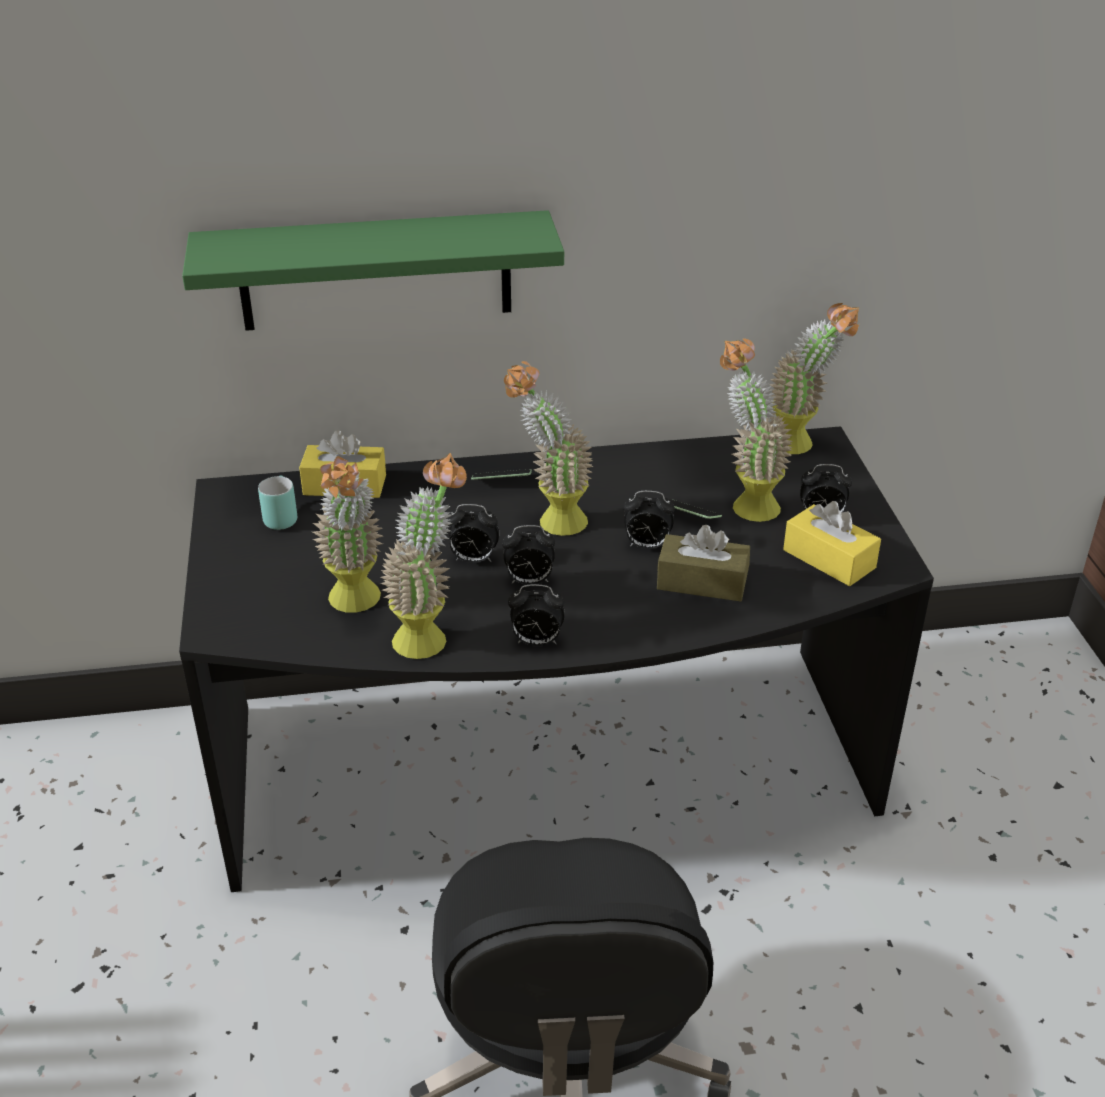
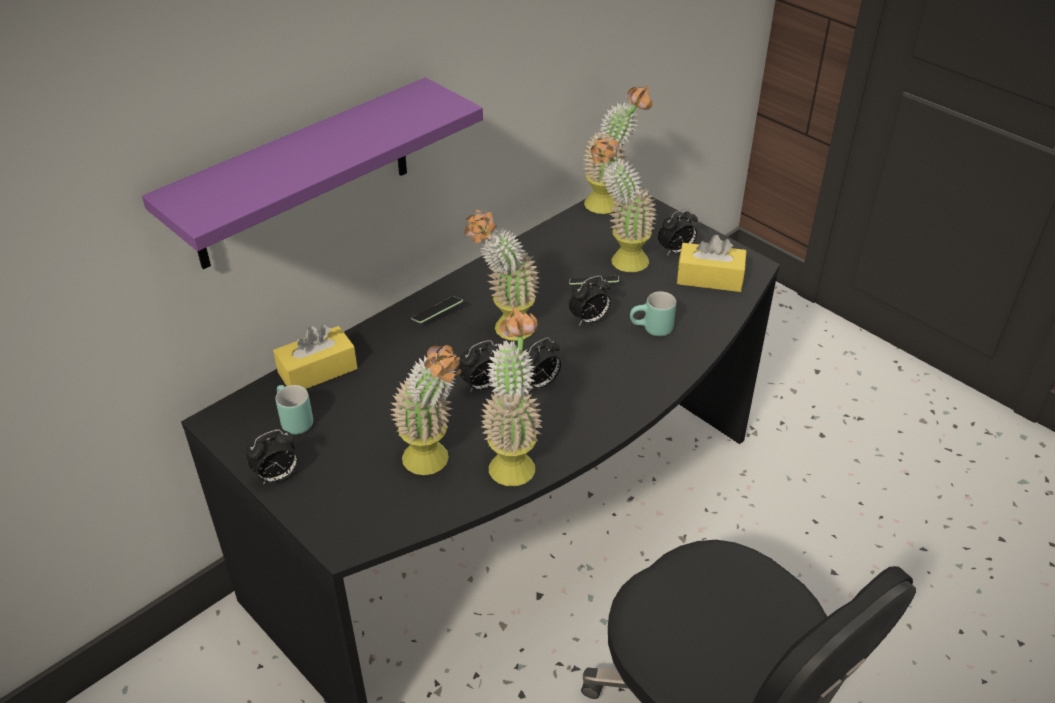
camera: 35 degrees left, 5 degrees up
(375, 271) = (302, 175): green shelf -> purple shelf
(536, 642) = (592, 427): alarm clock -> alarm clock (277, 477)
(702, 582) = (651, 330): brown tissue box -> turquoise mug

